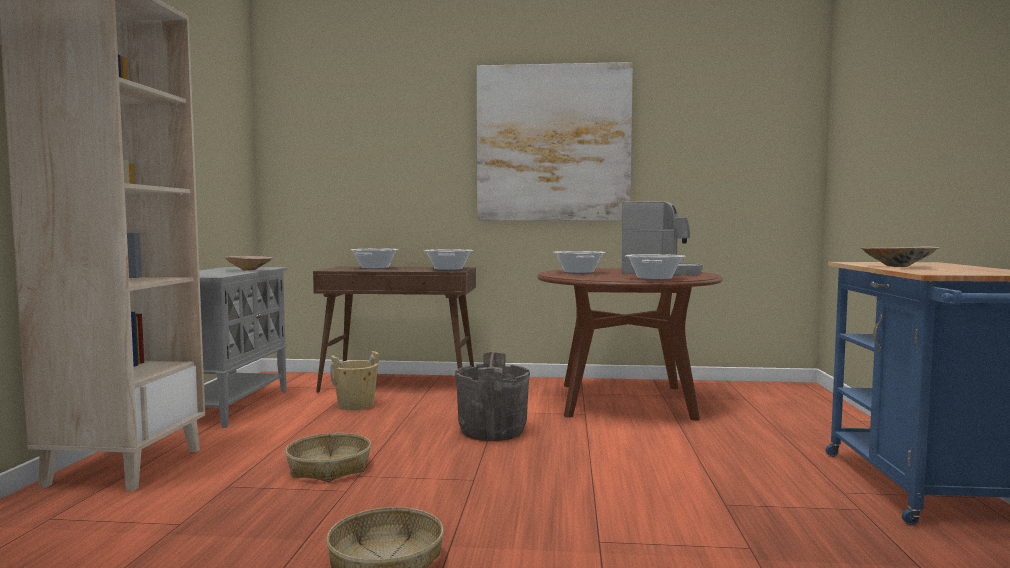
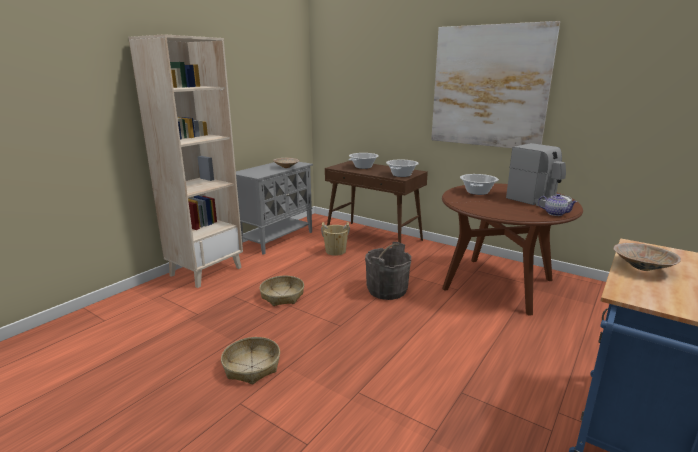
camera: 30 degrees right, 15 degrees up
(655, 278) = (510, 213): cooking pot -> none
(698, 276) = (554, 213): none -> teapot

